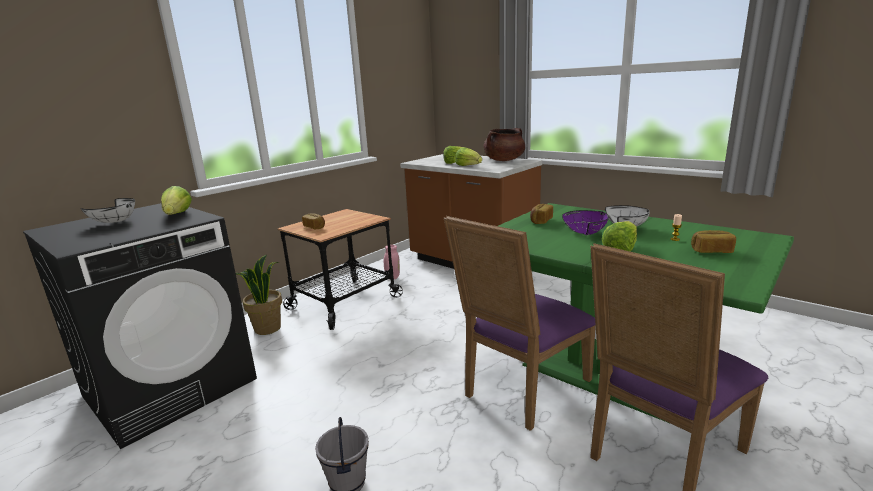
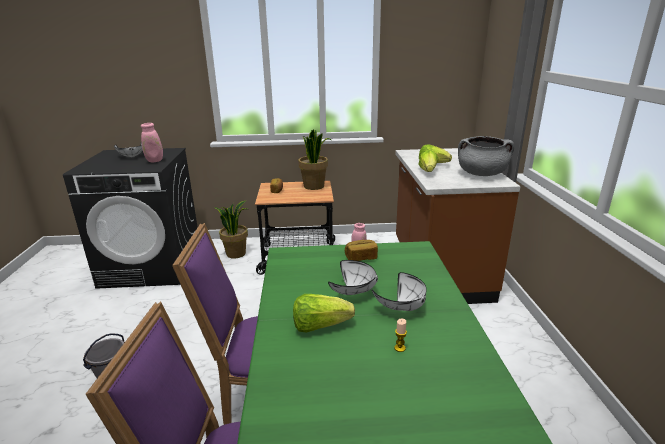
camera: 45 degrees right, 5 degrees up
(177, 215) = (156, 161): lettuce -> pink vase
(344, 215) = (314, 186): none -> potted plant
(504, 160) = (481, 174): brown cooking pot -> grey cooking pot
(587, 233) = (355, 291): purple bowl -> white bowl
(711, 251) = (386, 385): bread -> none

